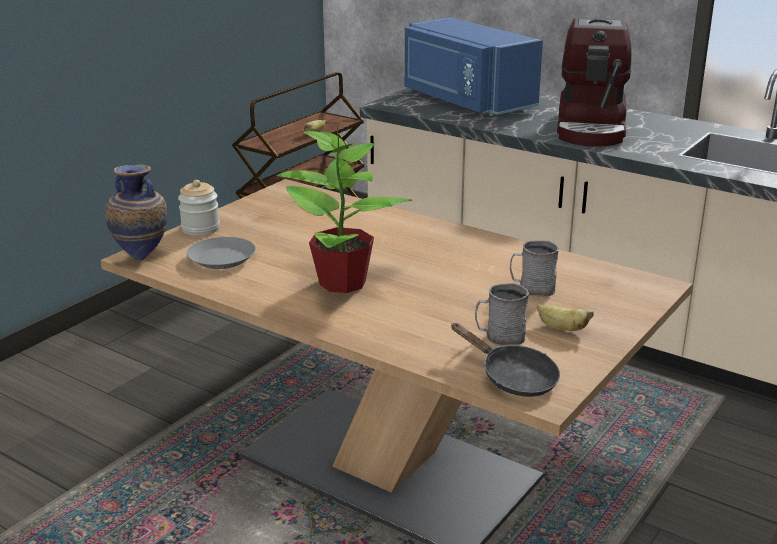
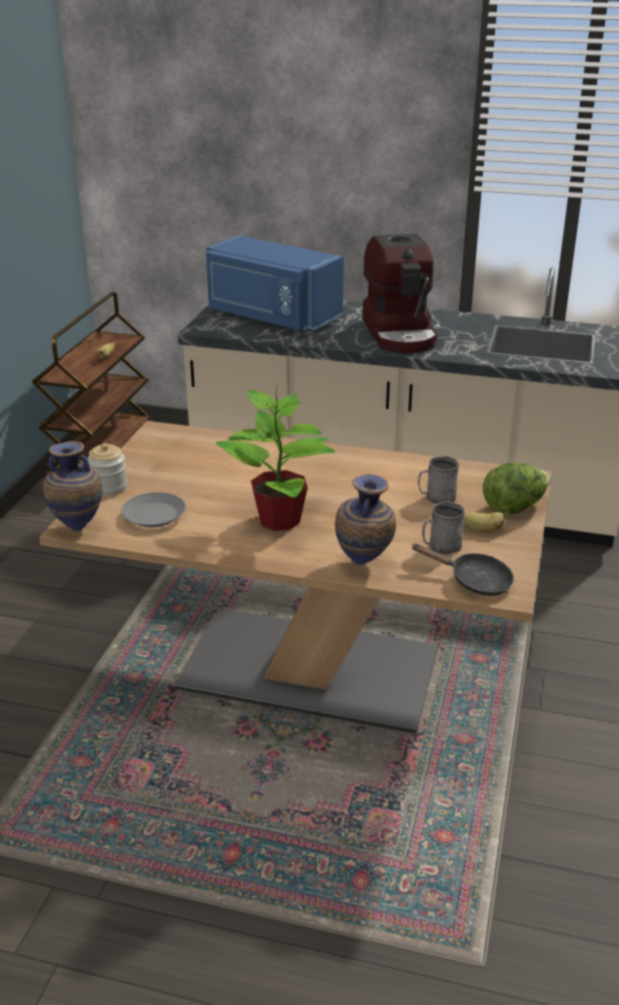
camera: 20 degrees left, 5 degrees up
(399, 339) = (364, 564): none -> vase
(618, 312) = (514, 507): none -> lettuce

